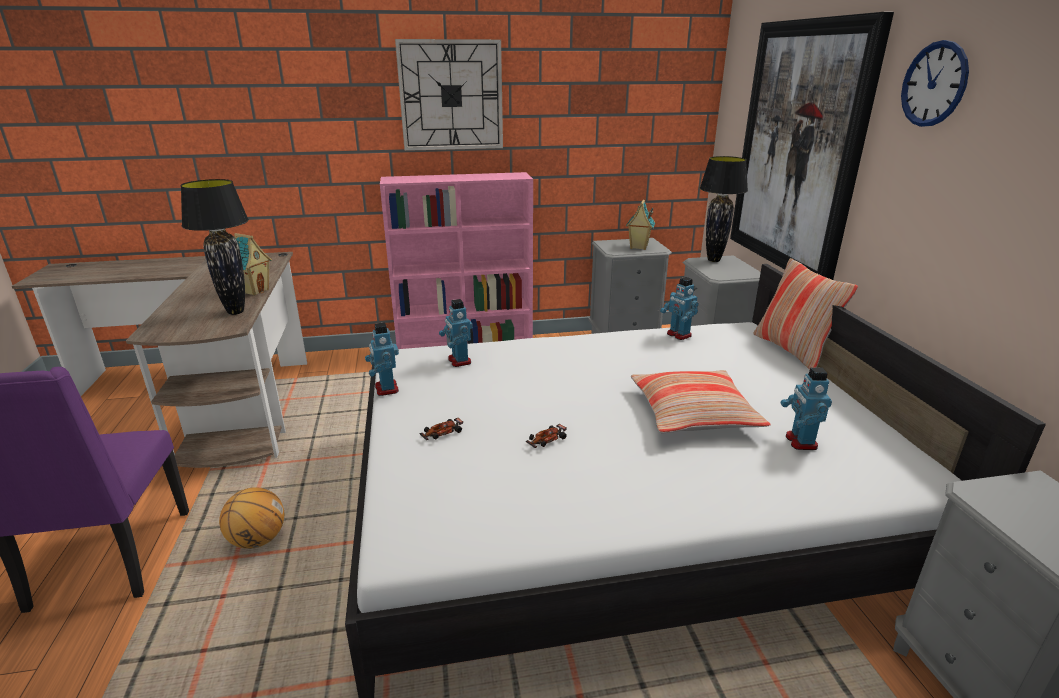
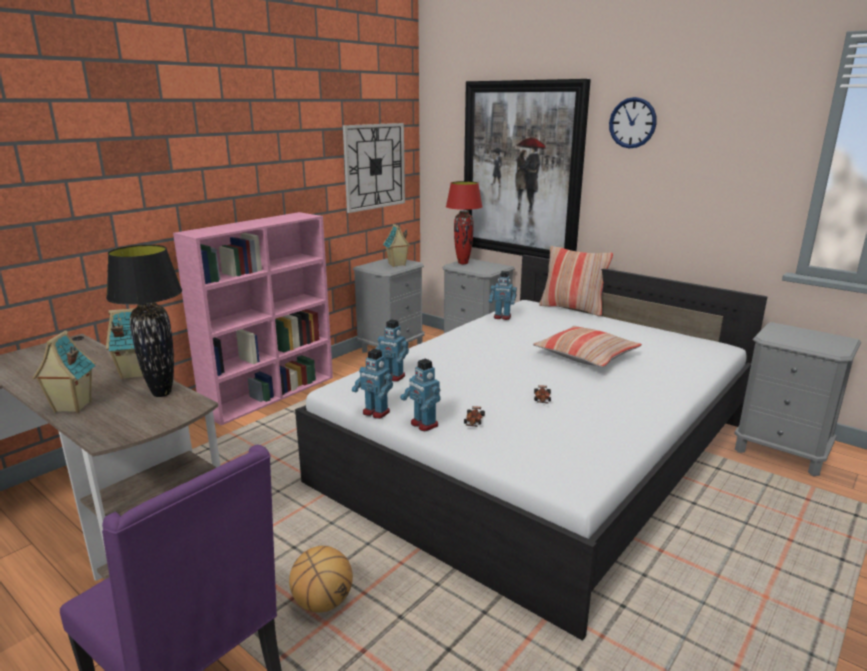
camera: 40 degrees left, 5 degrees down
(181, 304) = (71, 407): none -> toy house
(451, 96) = (231, 145): wall clock -> wall clock (374, 166)
(714, 260) = (463, 263): black table lamp -> red table lamp
(800, 442) = (652, 351): toy robot -> toy robot (423, 424)

